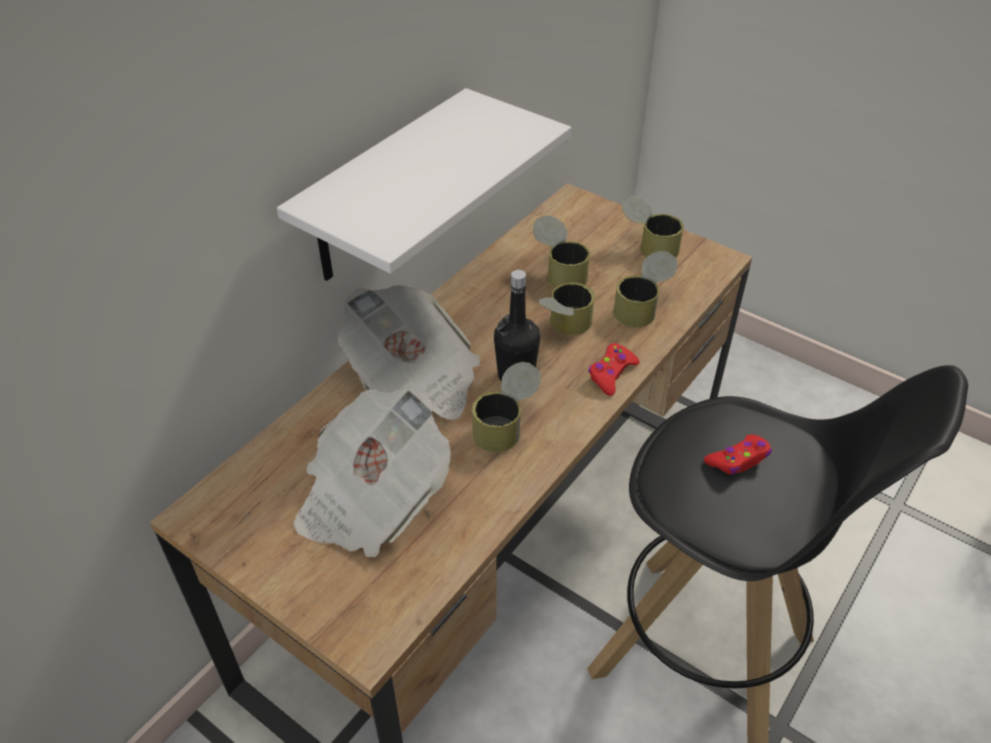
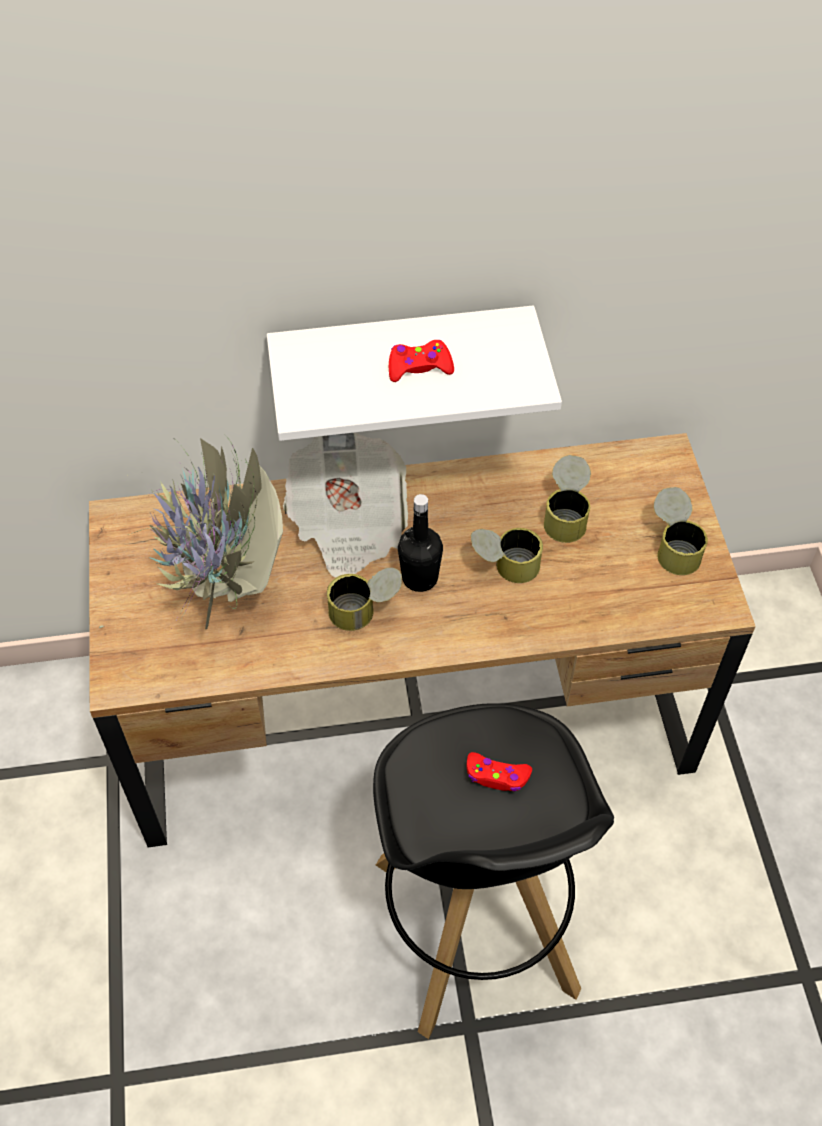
camera: 45 degrees right, 10 degrees up
(371, 498) = (222, 591): newspaper -> potted plant
(611, 374) = (490, 633): red game controller -> red game controller (419, 367)
(642, 307) = (590, 598): can -> none

